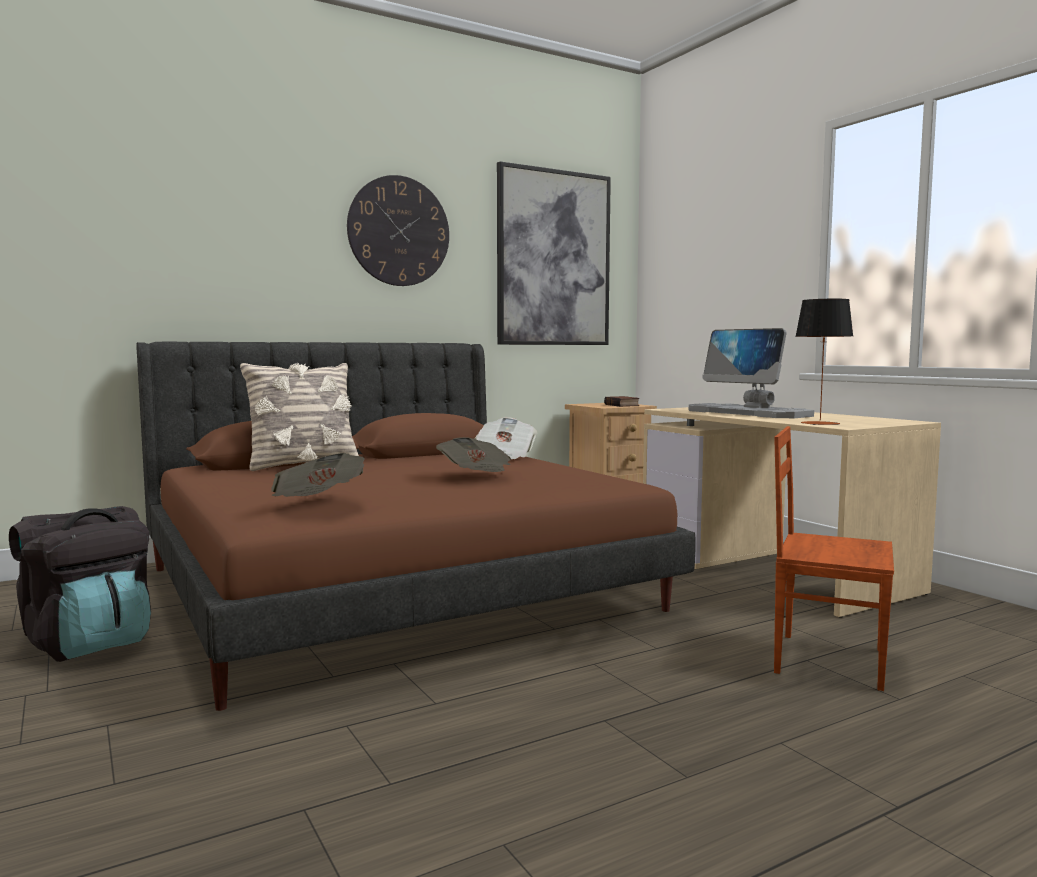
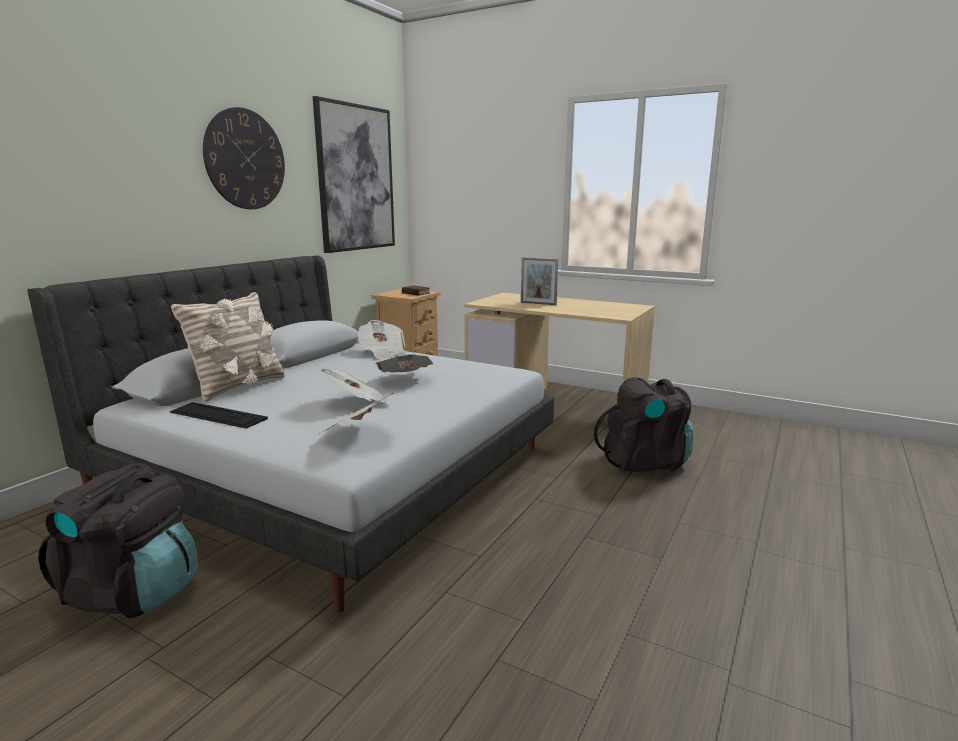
camera: 30 degrees left, 10 degrees up
(237, 480) = (218, 415): none -> keyboard
(380, 486) = (357, 403): none -> newspaper
(392, 589) = (334, 472): brown bed -> grey bed
(748, 413) = (538, 303): monitor -> picture frame
(820, 423) = (603, 314): table lamp -> none
(827, 659) = (645, 462): brown chair -> black backpack

